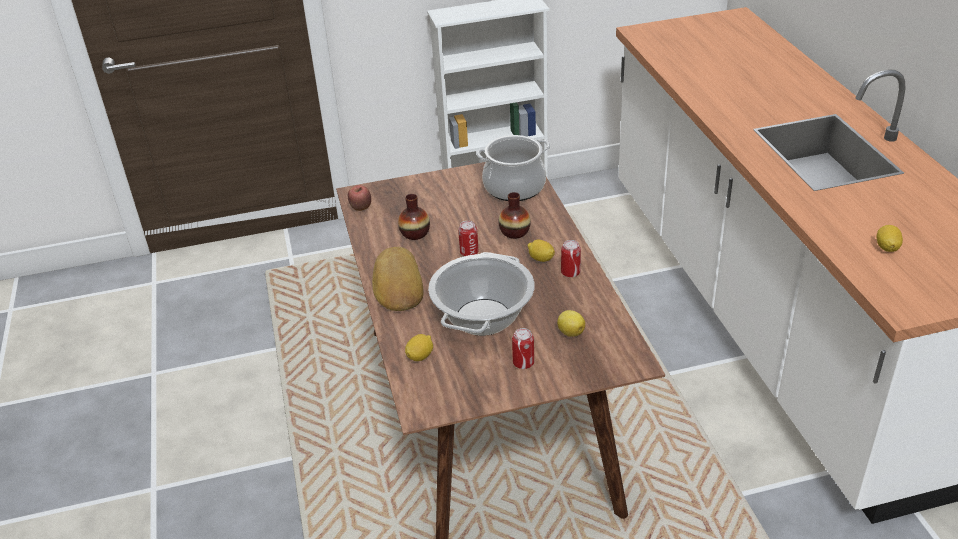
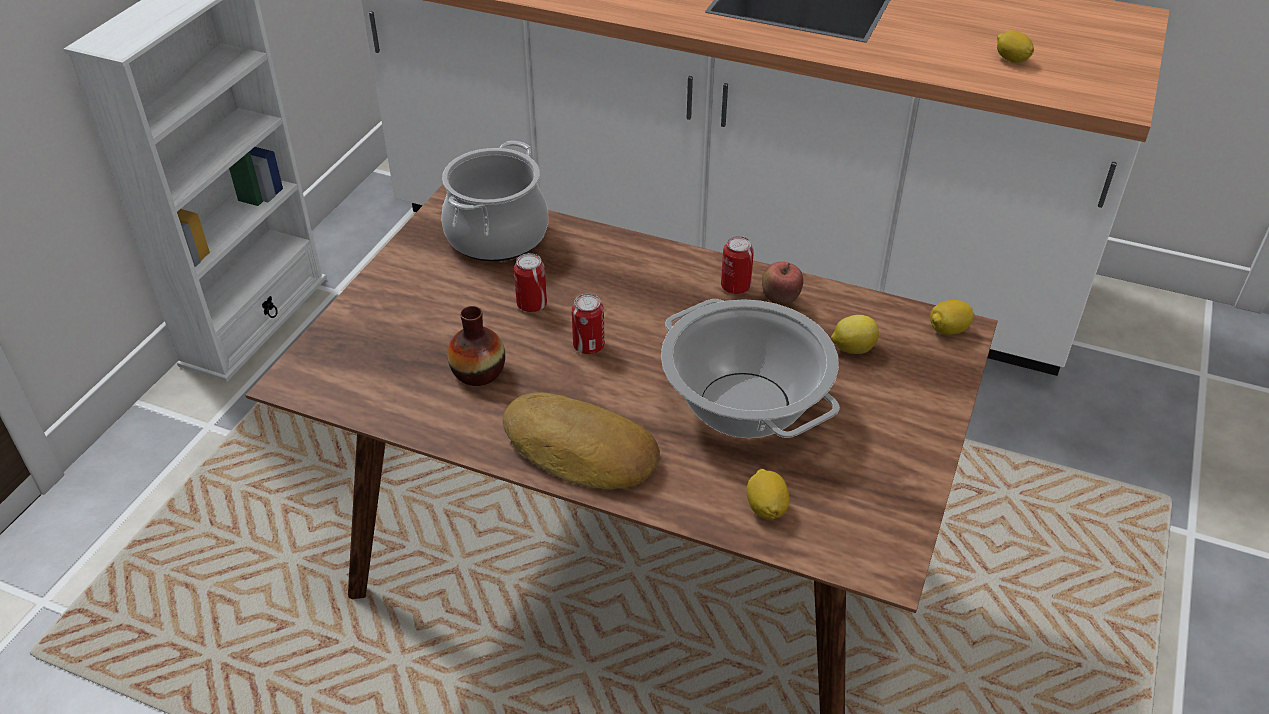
camera: 55 degrees left, 5 degrees up
(361, 208) = (339, 394): apple -> apple (780, 301)
(514, 232) = (595, 285): vase -> none
(523, 363) = (874, 418): can -> can (532, 304)
(541, 259) = (679, 294): lemon -> lemon (948, 330)

